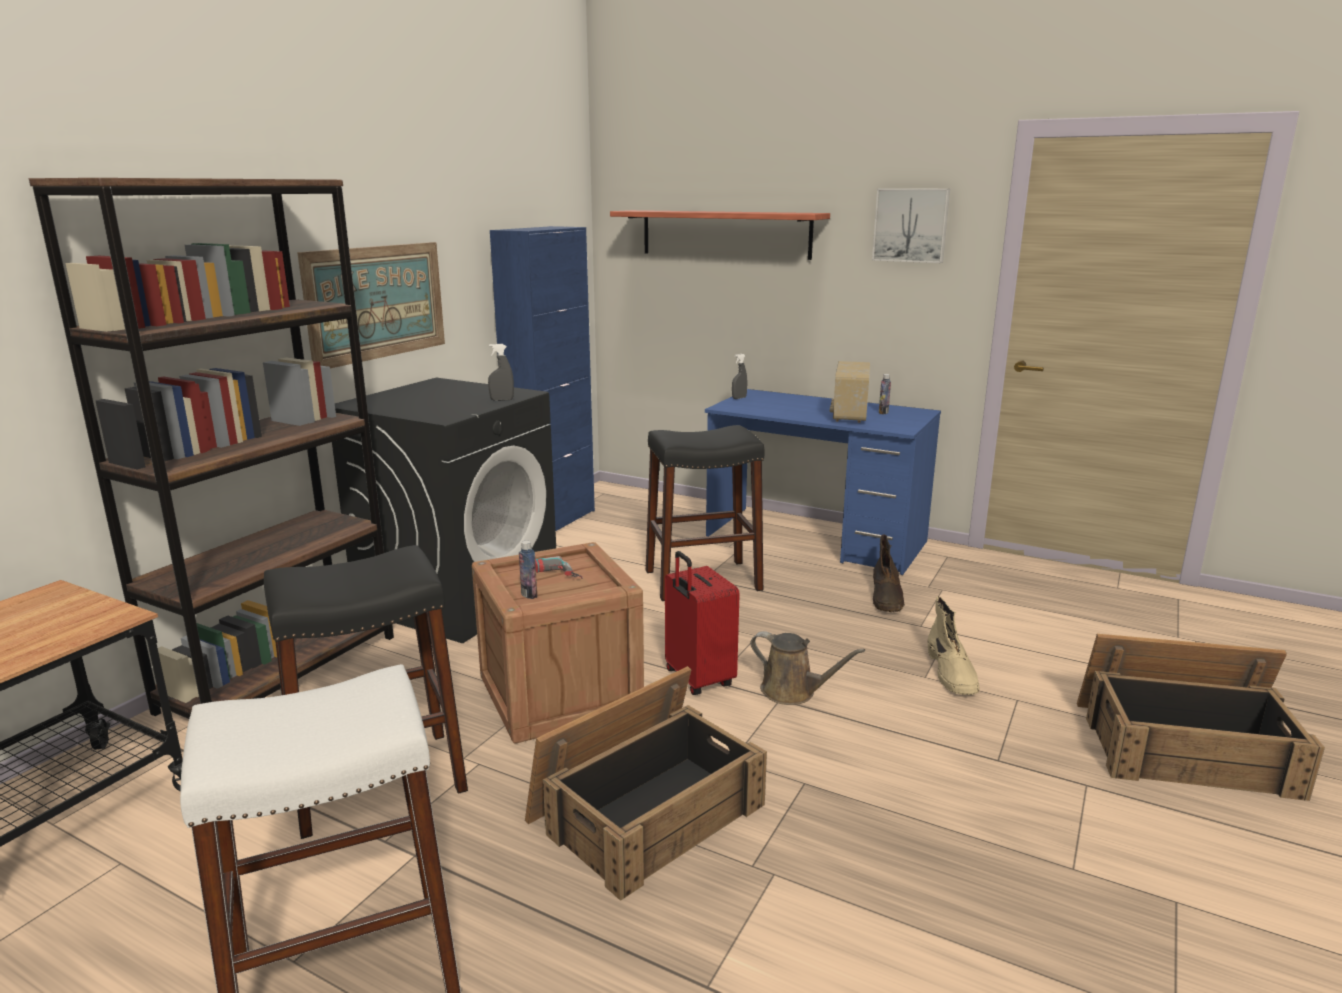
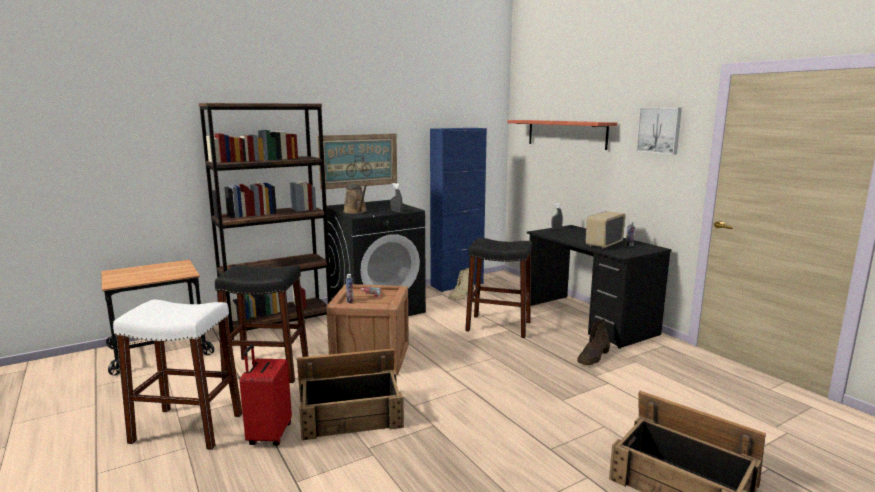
camera: 30 degrees right, 5 degrees down
(697, 679) = (439, 368): red suitcase -> red suitcase (269, 435)
(793, 692) = (479, 386): brown watering can -> brown watering can (356, 211)
(815, 539) = (589, 320): blue desk -> black desk
(951, 673) = (581, 402): beige boot -> beige boot (461, 296)

